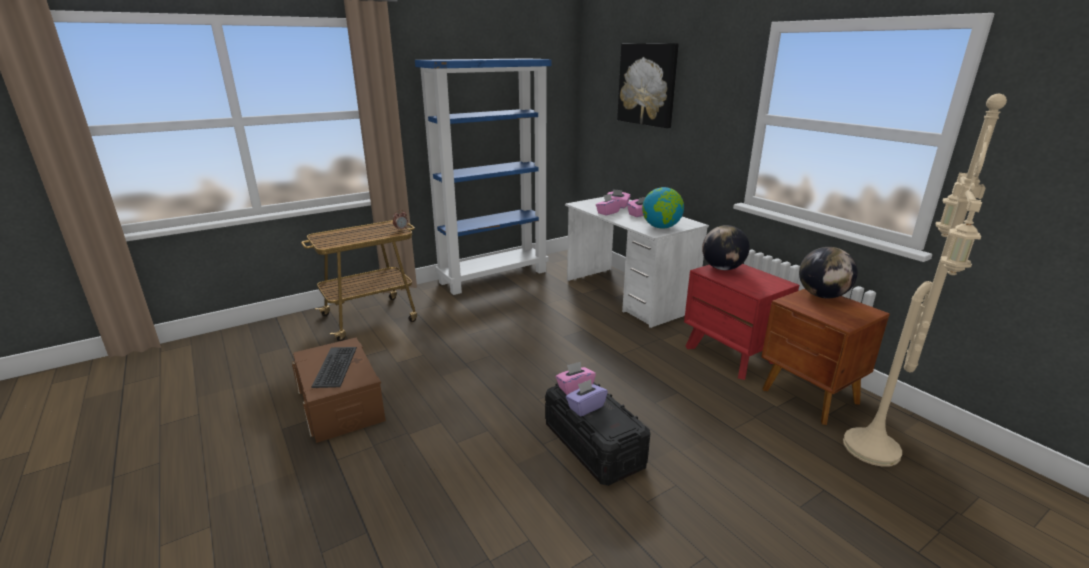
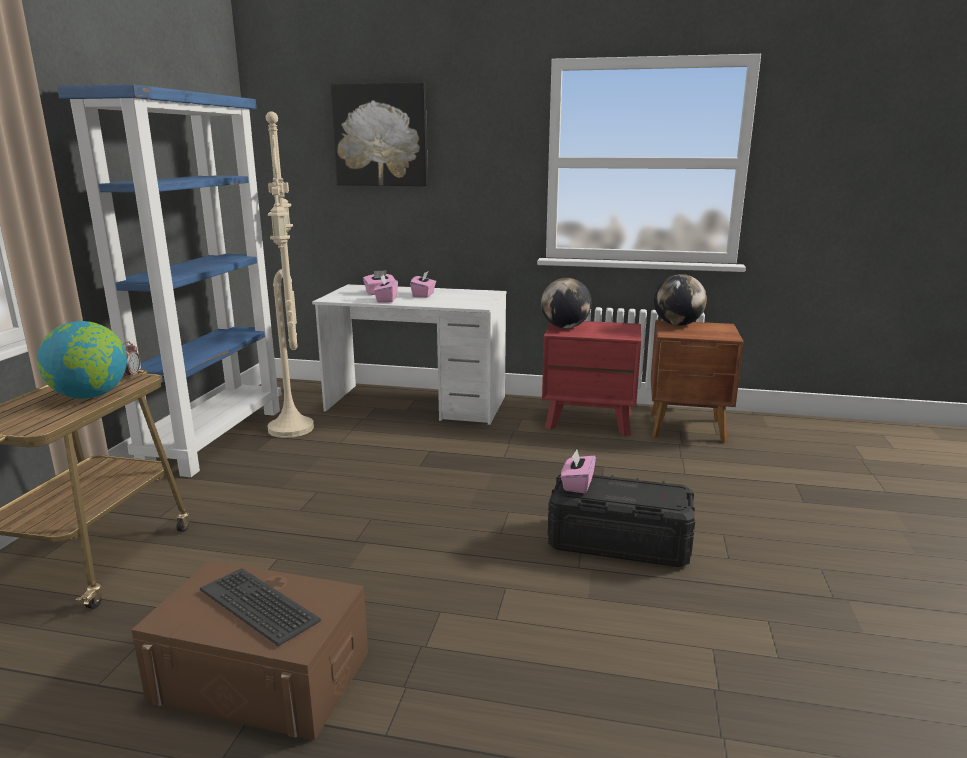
camera: 45 degrees left, 5 degrees down
(585, 407) = (615, 495): purple tissue box -> none
(661, 227) = (472, 300): globe -> globe (90, 396)
(875, 451) = (775, 445): beige floor lamp -> beige floor lamp (294, 429)

